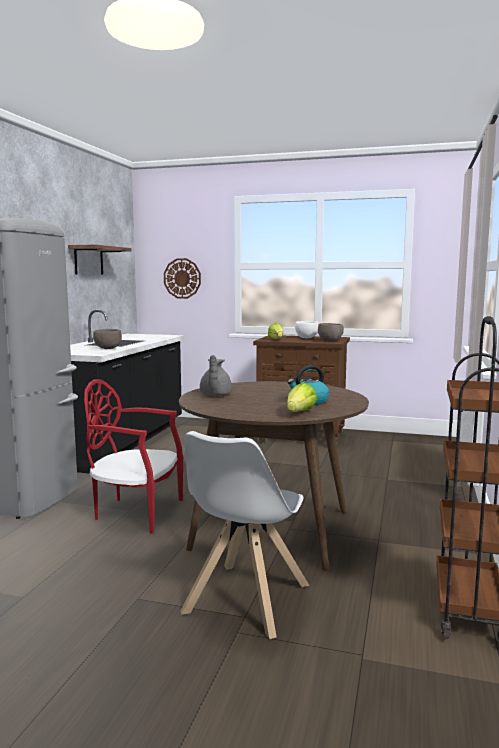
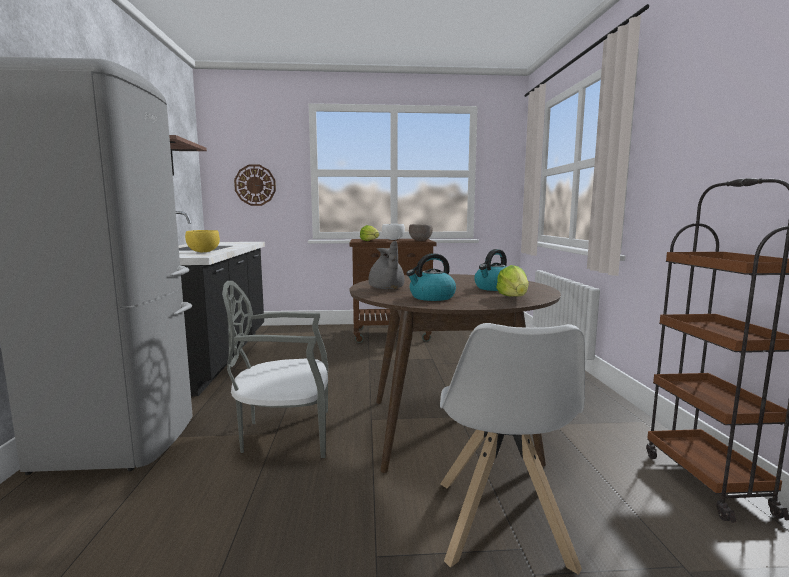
camera: 20 degrees left, 0 degrees up
(107, 348) = (203, 252): brown bowl -> yellow bowl
(136, 512) = (285, 434): red chair -> grey chair
(233, 406) = (431, 297): none -> kettle

